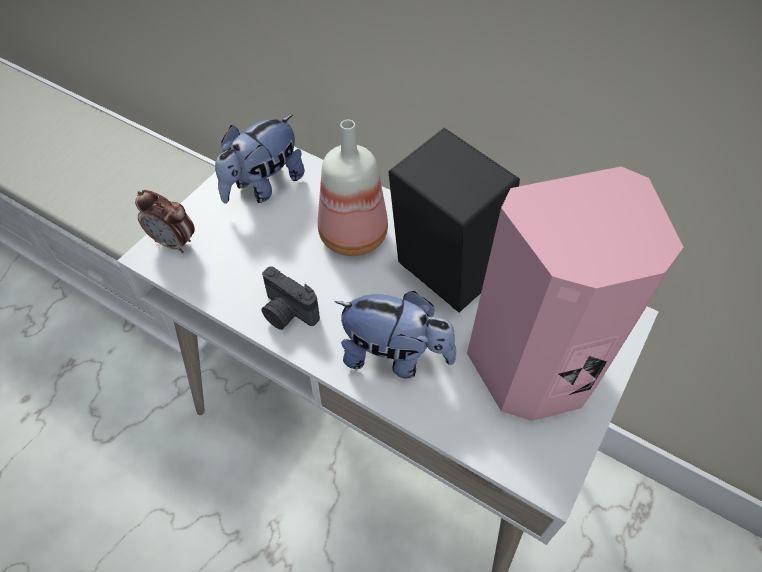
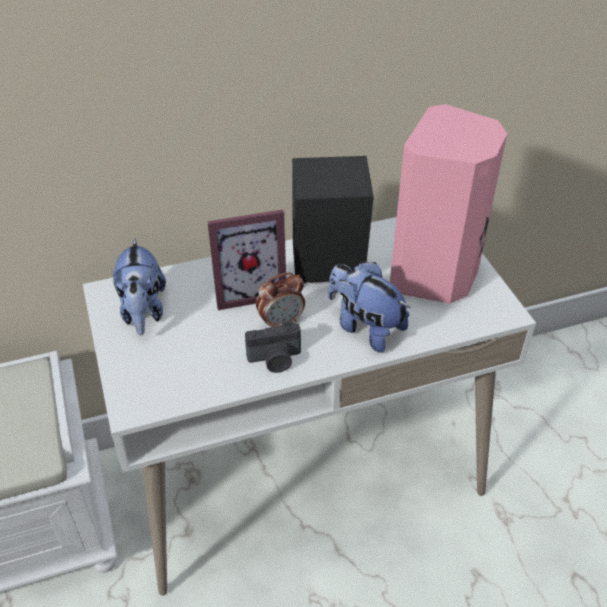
camera: 50 degrees left, 10 degrees down
(174, 243) = (136, 389): alarm clock -> alarm clock (281, 322)
(355, 235) = (248, 290): bottle -> picture frame
(394, 356) = (365, 327): plush toy -> plush toy turned 105 degrees counterclockwise

